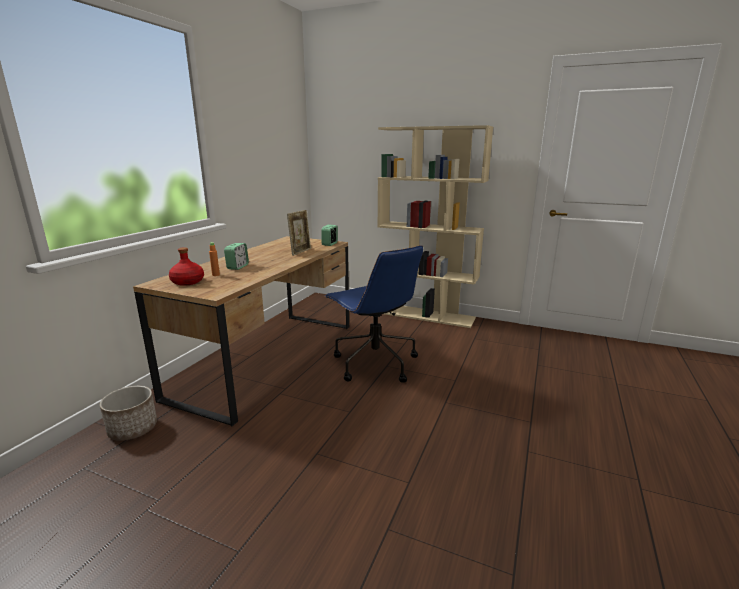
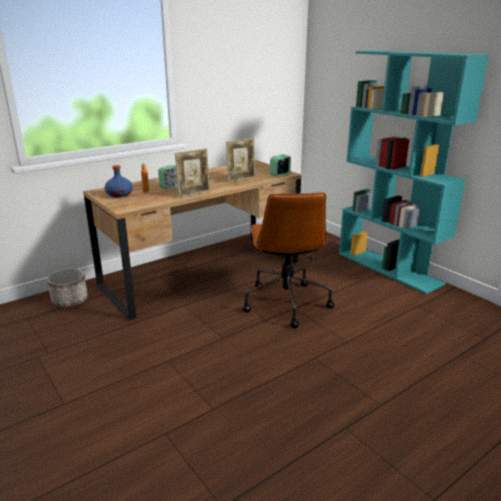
camera: 30 degrees right, 5 degrees up
(187, 282) = (119, 194): red bottle -> blue bottle
(273, 269) = (194, 193): none -> picture frame
(374, 363) = (285, 302): blue office chair -> brown office chair
(426, 315) = (389, 268): beige bookcase -> turquoise bookcase

